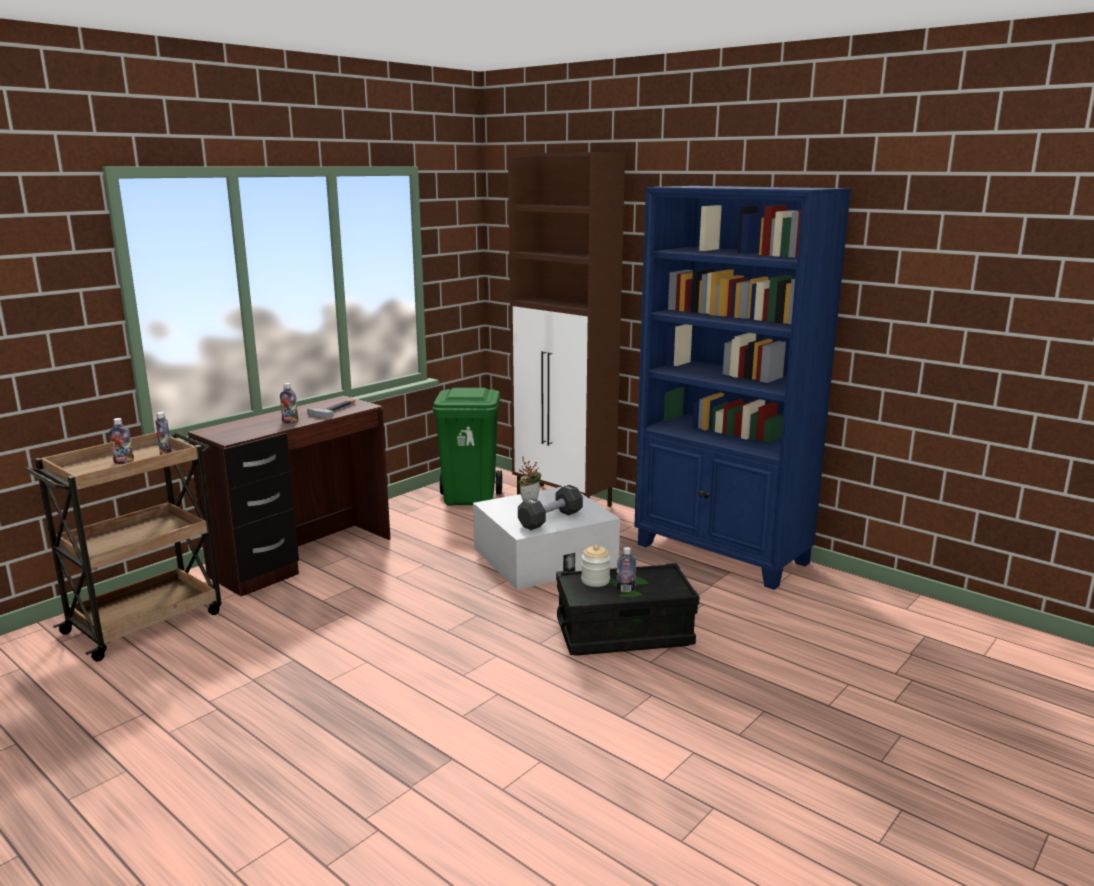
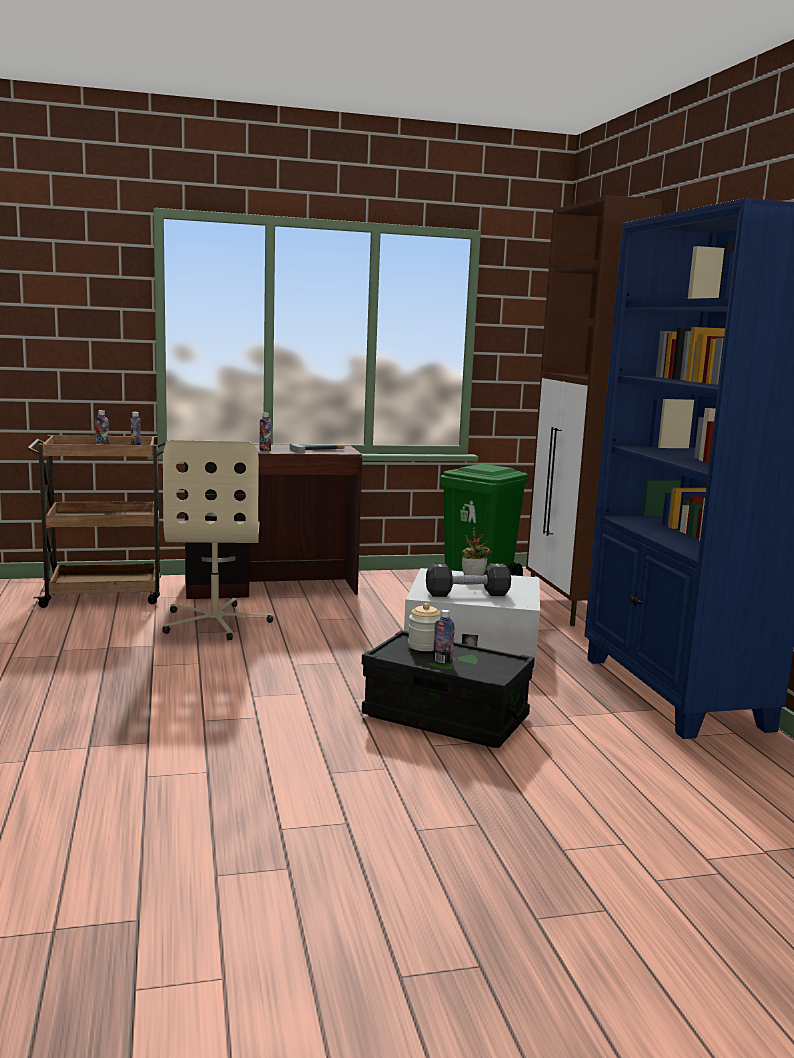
camera: 35 degrees right, 5 degrees down
(311, 612) = (216, 622): none -> beige office chair

